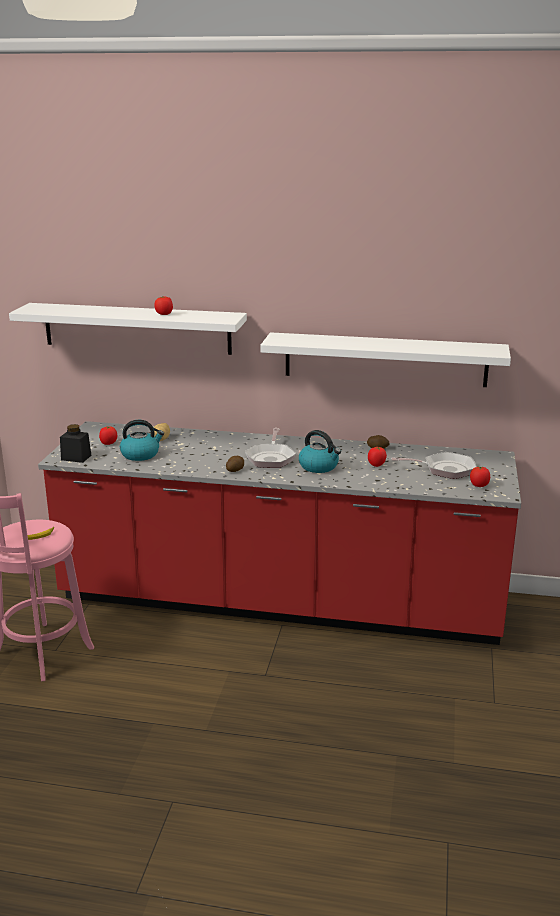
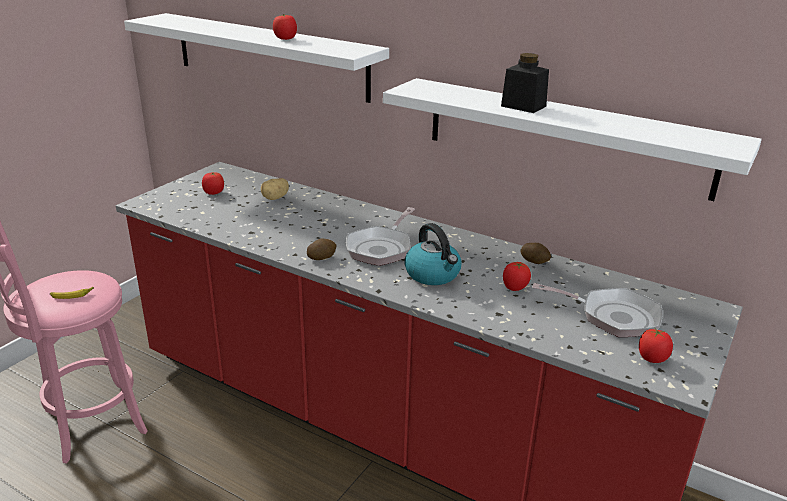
camera: 20 degrees right, 5 degrees up
(76, 457) = (161, 205): black jar -> black jar (523, 106)
(141, 454) = (233, 214): kettle -> none

